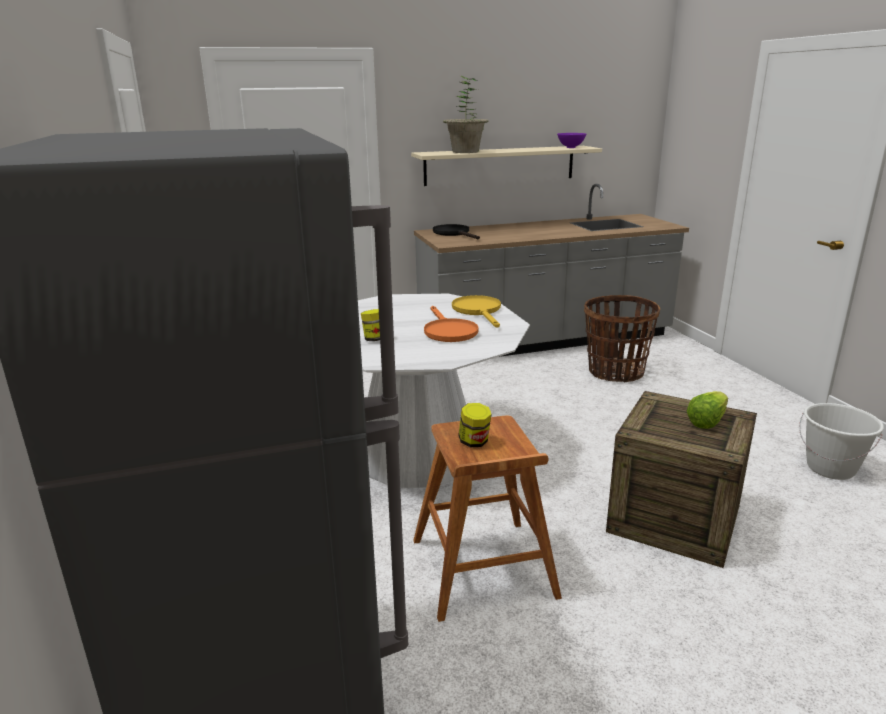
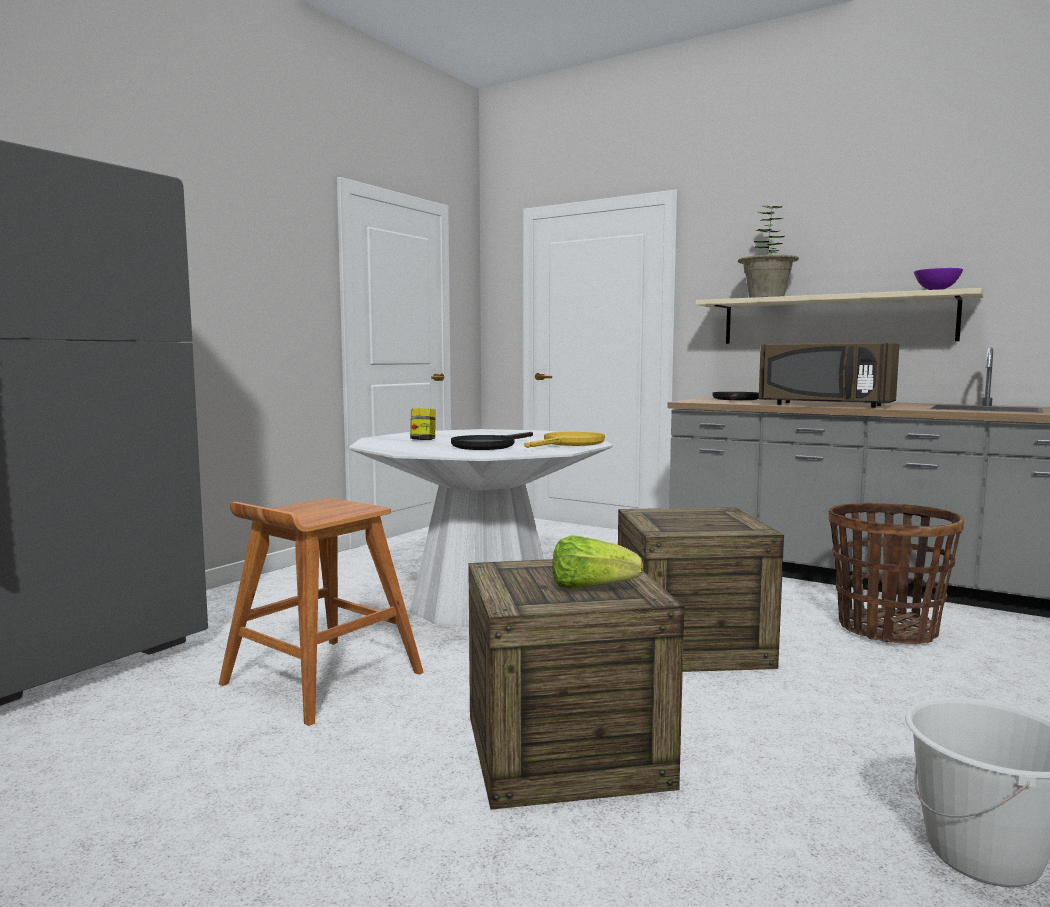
camera: 50 degrees right, 15 degrees down
(448, 331) = (488, 445): orange frying pan -> black frying pan
(474, 442) = (311, 509): jar -> none
(535, 235) = (824, 405): none -> brown microwave
(577, 424) = (691, 645): none -> crate

